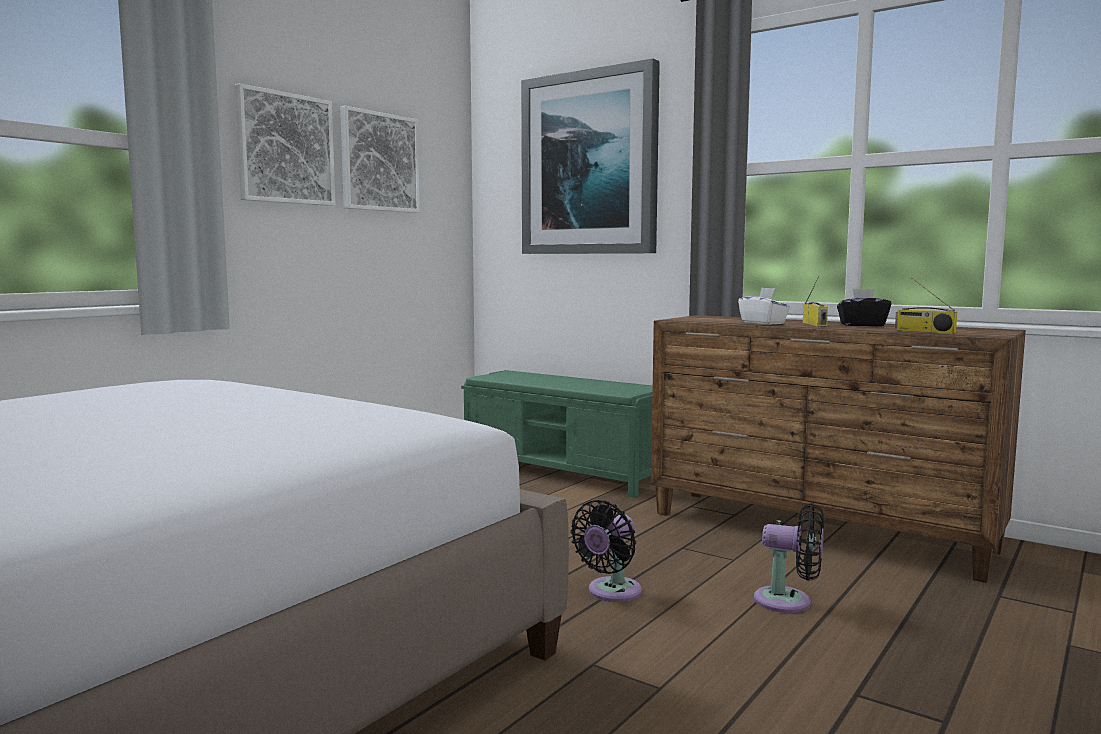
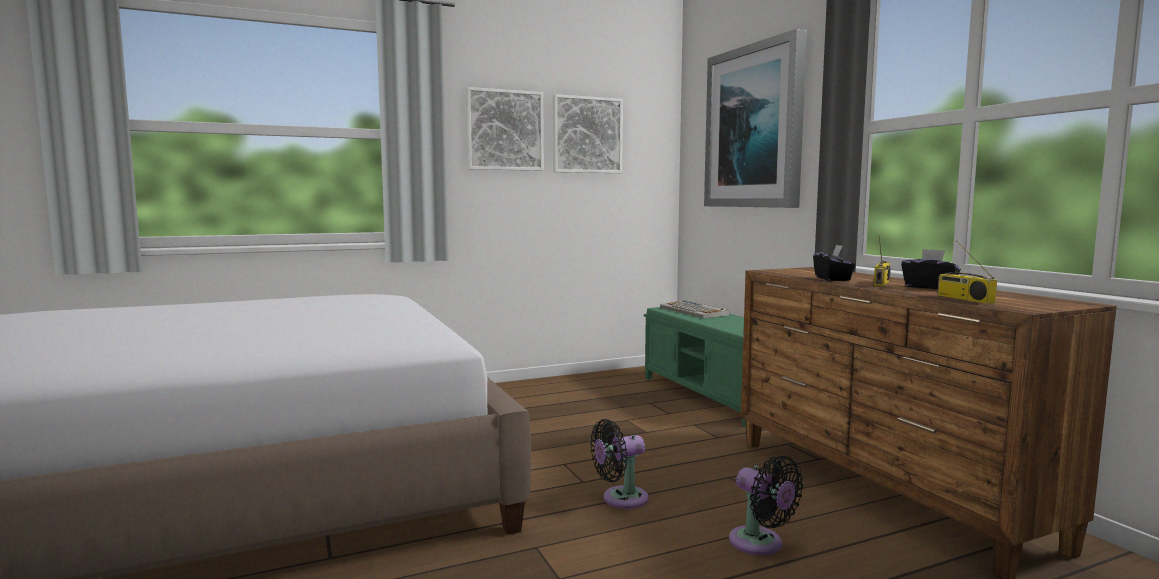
camera: 30 degrees right, 0 degrees up
(526, 377) = (694, 311): none -> keyboard
(763, 323) = (833, 279): white tissue box -> black tissue box

